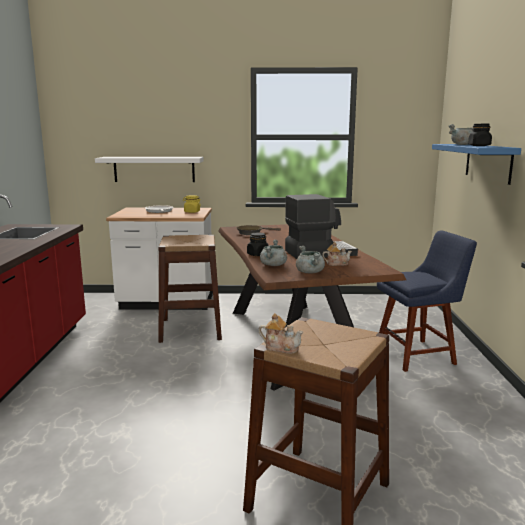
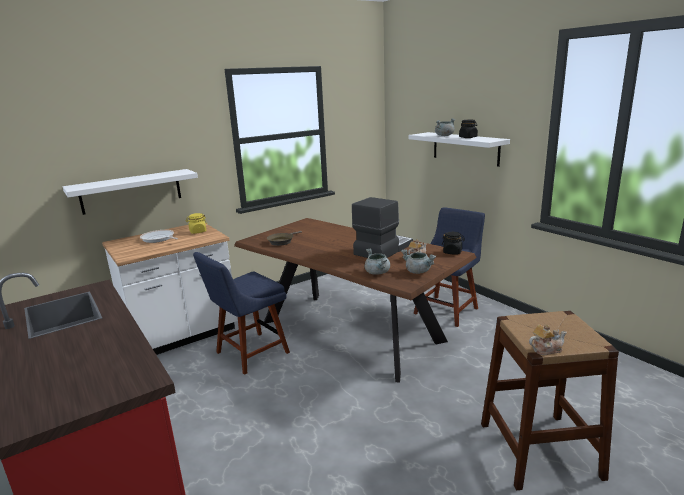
camera: 35 degrees left, 5 degrees up
(191, 329) = (249, 354): brown stool -> blue chair
(258, 255) = (341, 265): black jar -> black jar (452, 252)
(488, 162) = (465, 148): blue shelf -> white shelf

